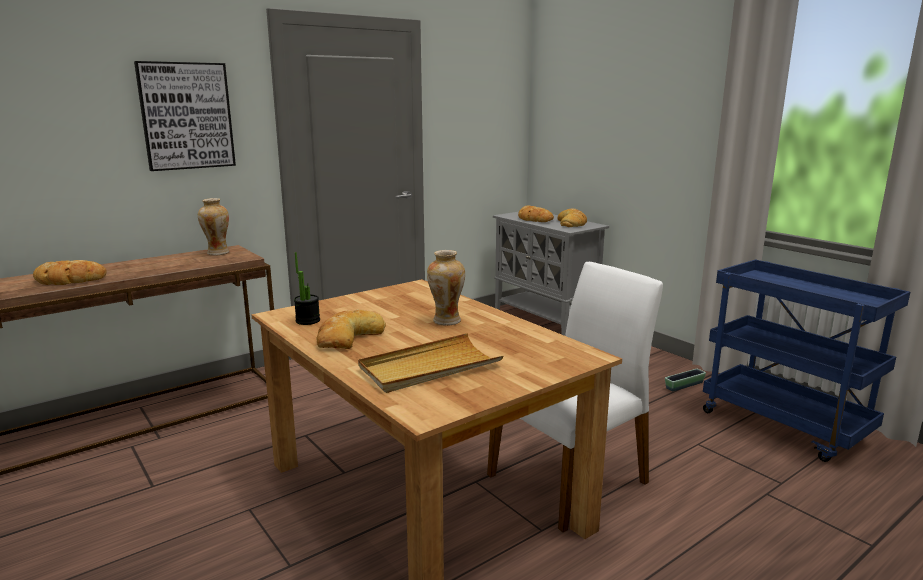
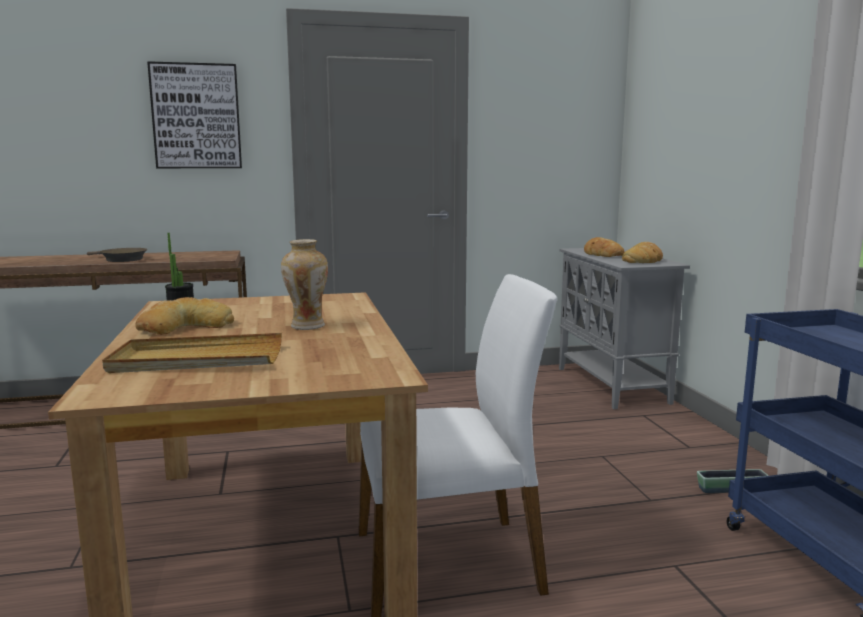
camera: 25 degrees right, 5 degrees down
(69, 280) = (54, 261): bread -> none
(143, 270) = (121, 259): none -> brown frying pan
(217, 253) = (206, 254): vase -> none

